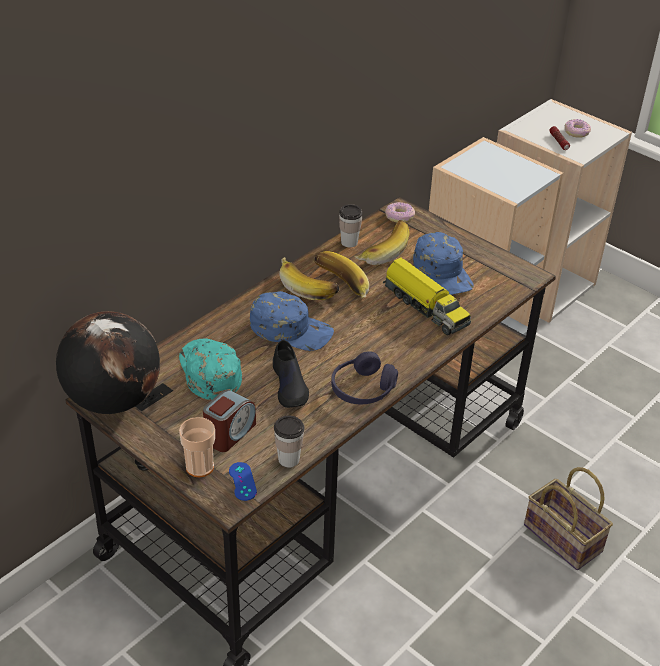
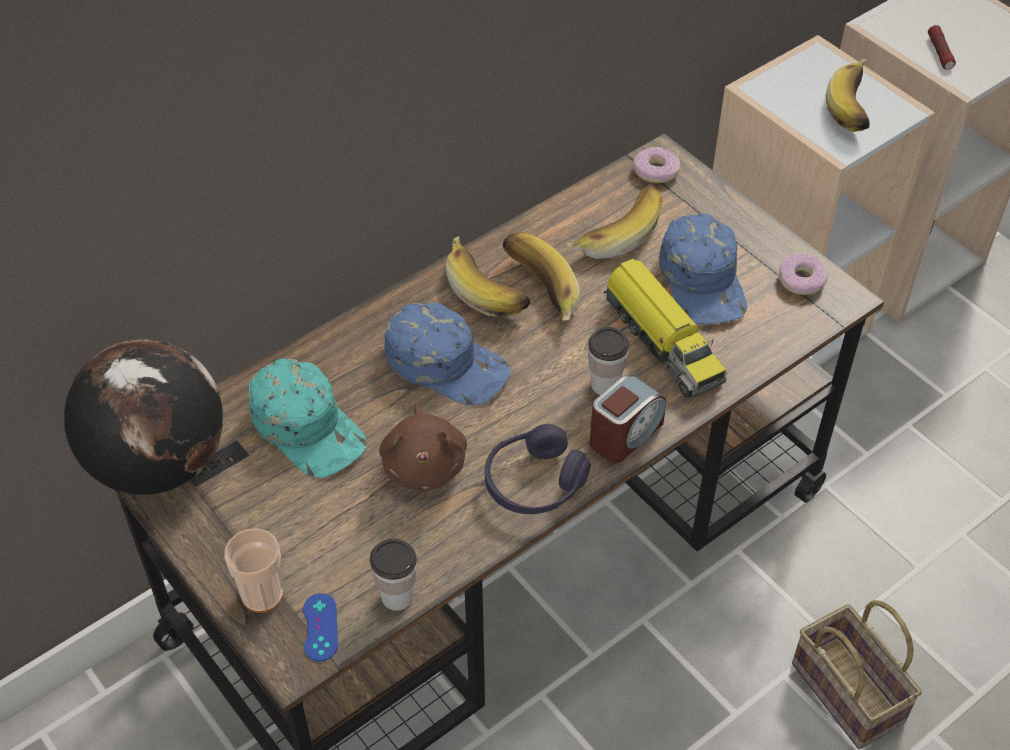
camera: 10 degrees right, 10 degrees up
(209, 371) = (308, 426): turquoise cap -> turquoise cap turned 150 degrees clockwise
(229, 433) = (318, 540): alarm clock -> alarm clock (625, 434)
(289, 385) = (424, 464): black shoe -> brown plush toy
(349, 242) = (567, 213): cup -> cup (605, 384)
(516, 173) = (856, 108): none -> banana
(576, 132) = (973, 36): donut -> donut (802, 280)

